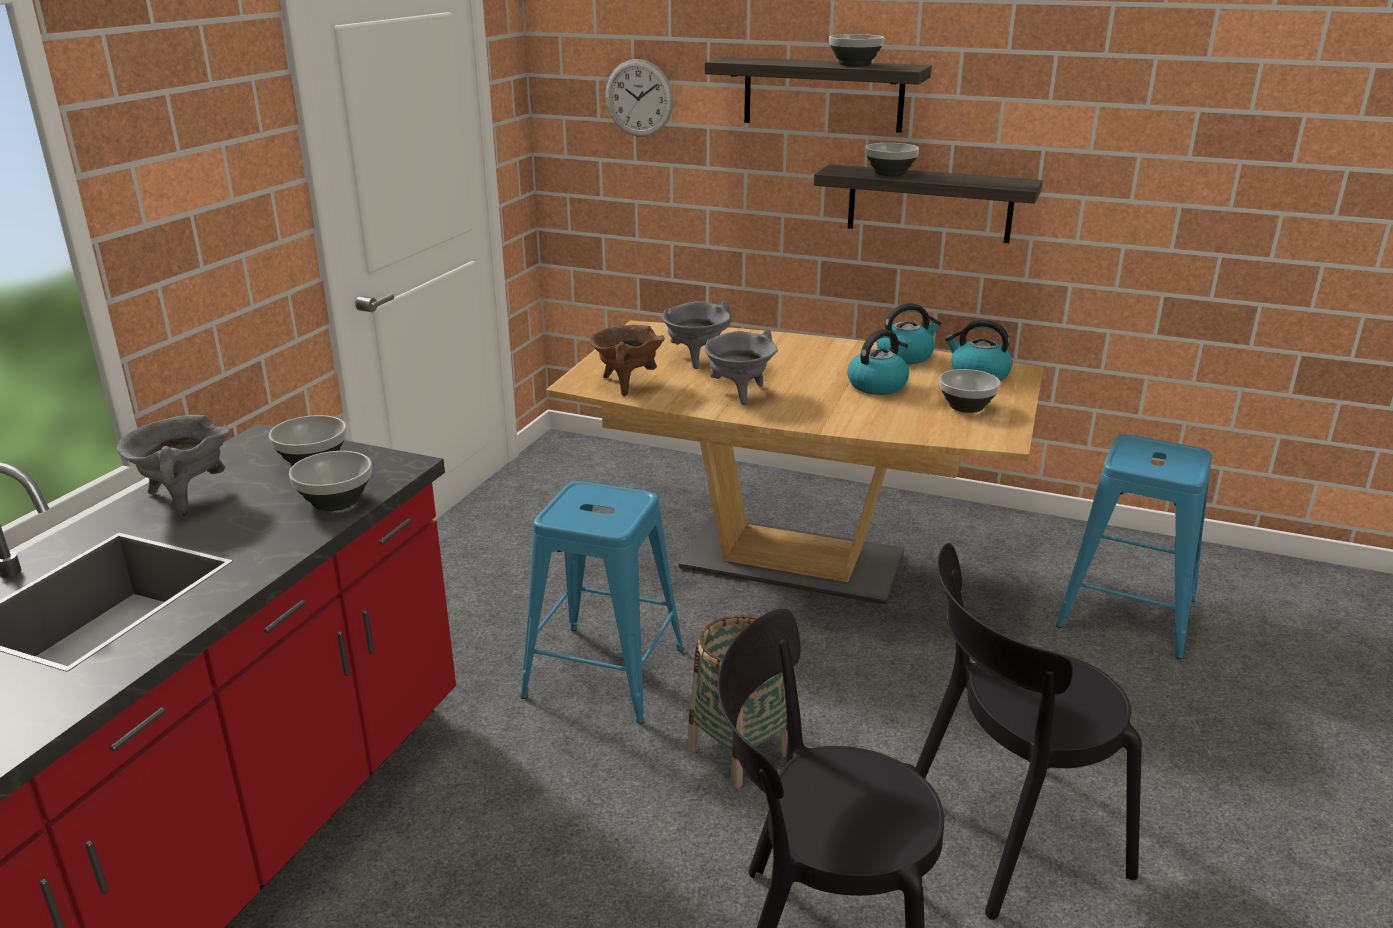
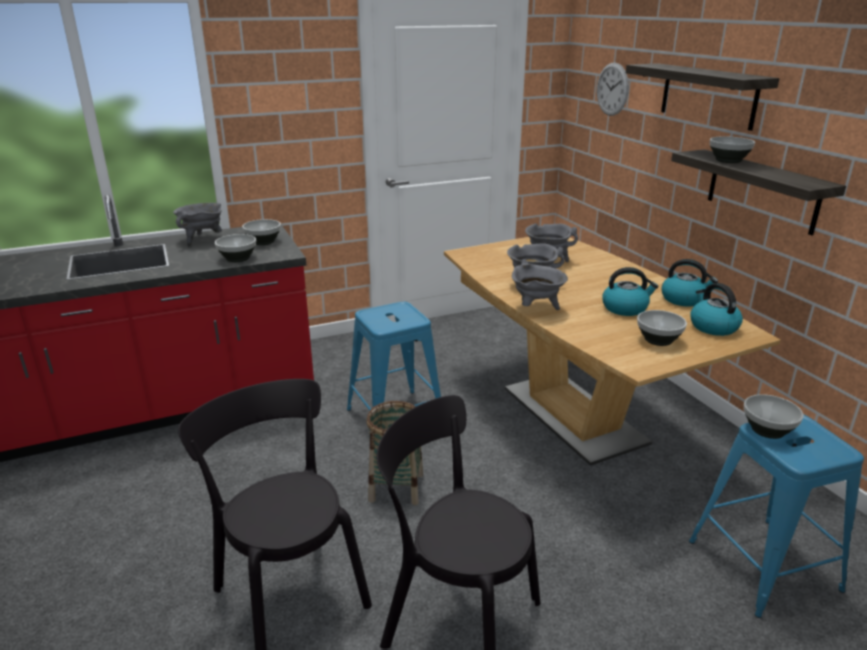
camera: 45 degrees right, 0 degrees up
(627, 384) = (485, 261): brown cooking pot -> none
(801, 419) = (536, 308): none -> grey cooking pot
(854, 64) = (717, 73): bowl -> bowl (767, 430)

